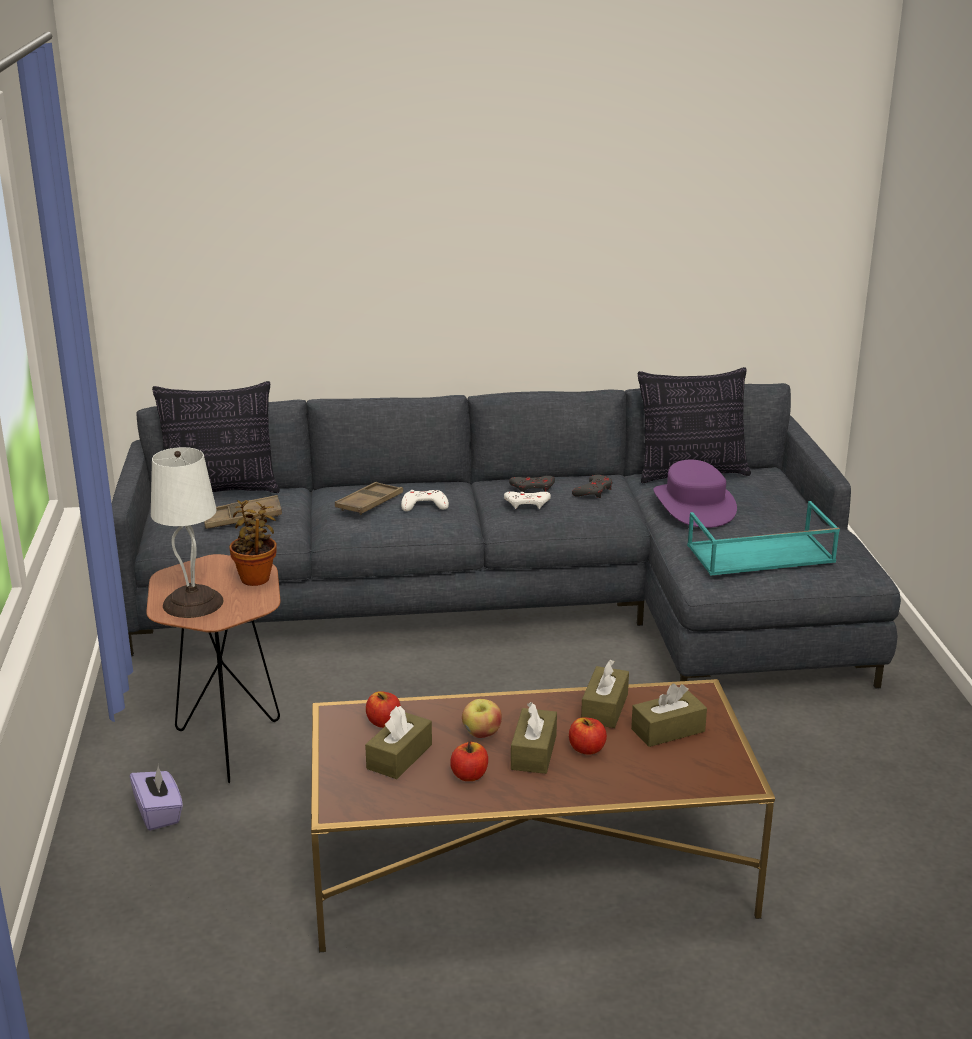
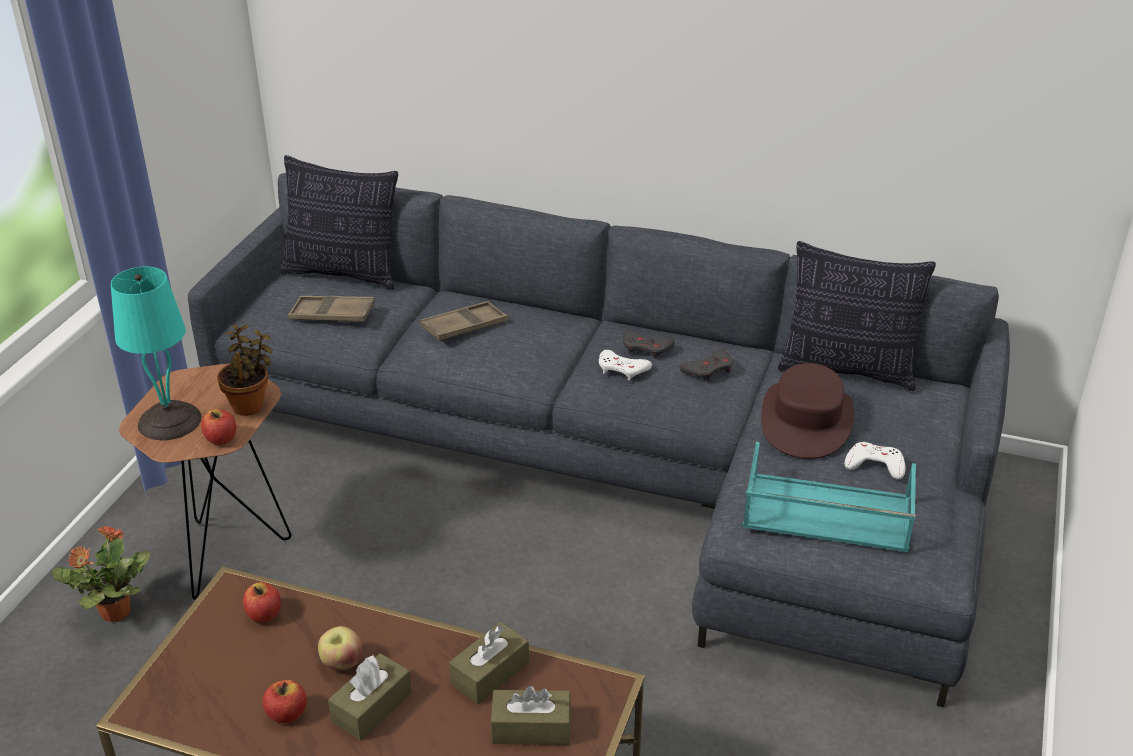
camera: 25 degrees right, 10 degrees up
(159, 813) = (114, 613): purple tissue box -> potted plant
(191, 603) = (168, 421): white table lamp -> turquoise table lamp
(399, 756) = (243, 664): brown tissue box -> none
(424, 505) = (515, 343): white game controller -> white game controller (875, 465)
(587, 749) = (427, 722): apple -> apple (221, 439)
(694, 505) = (806, 420): purple hat -> brown hat

